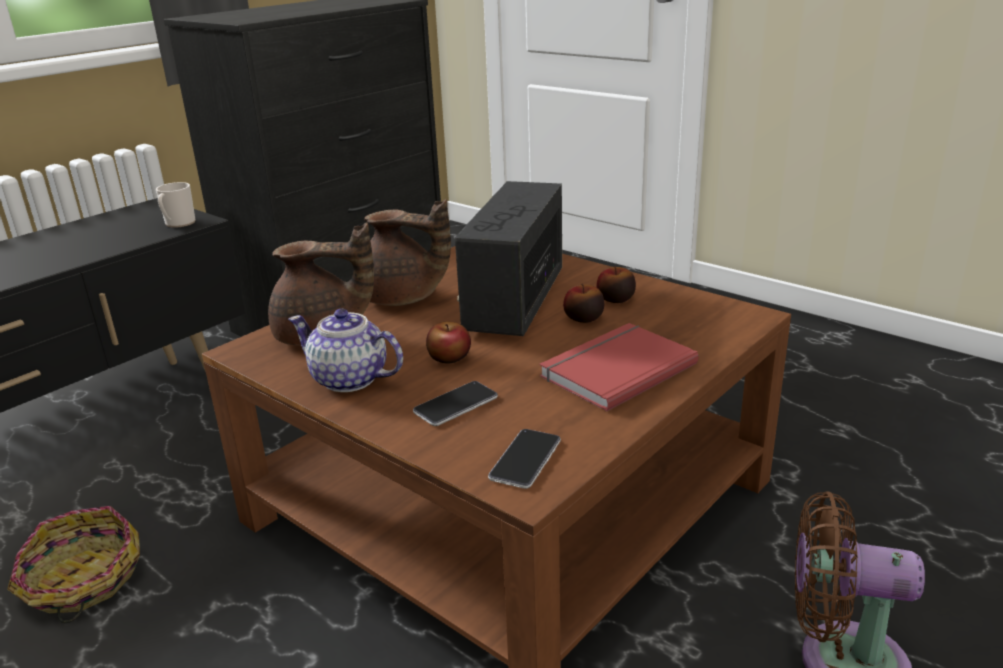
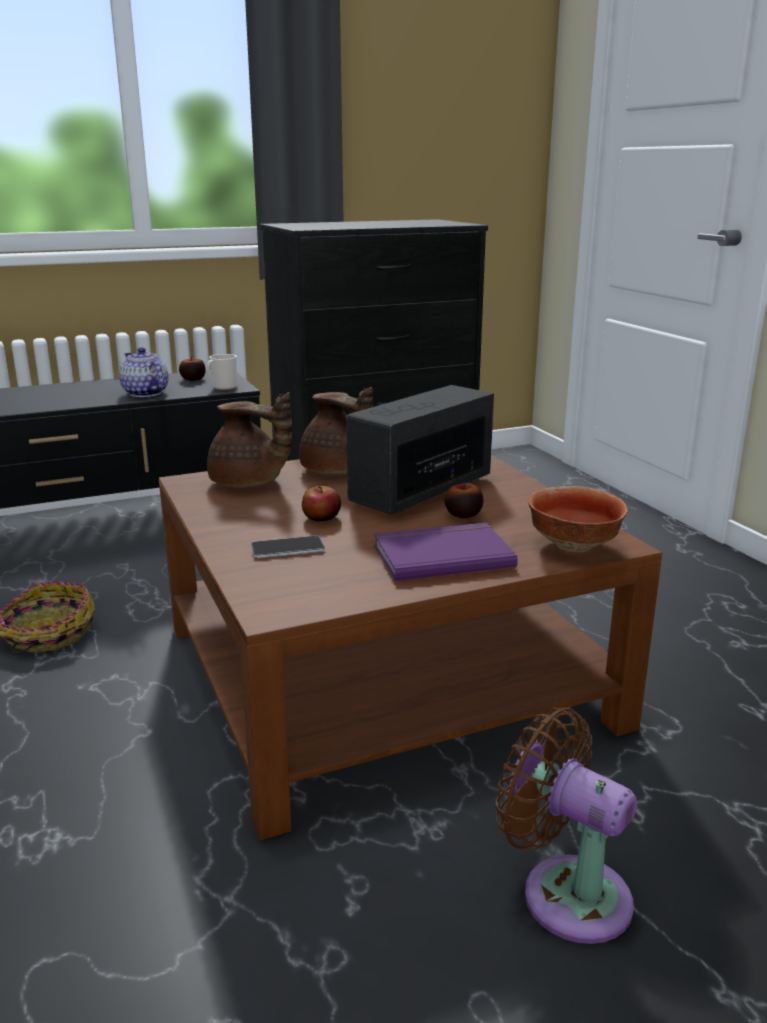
camera: 25 degrees right, 5 degrees down
(350, 379) = (234, 515): teapot -> teapot (145, 393)
(525, 460) = (293, 595): phone -> none
(614, 369) = (441, 555): red book -> purple book
(615, 299) = (509, 507): apple -> apple (193, 379)
(717, 326) = (575, 545): none -> bowl

